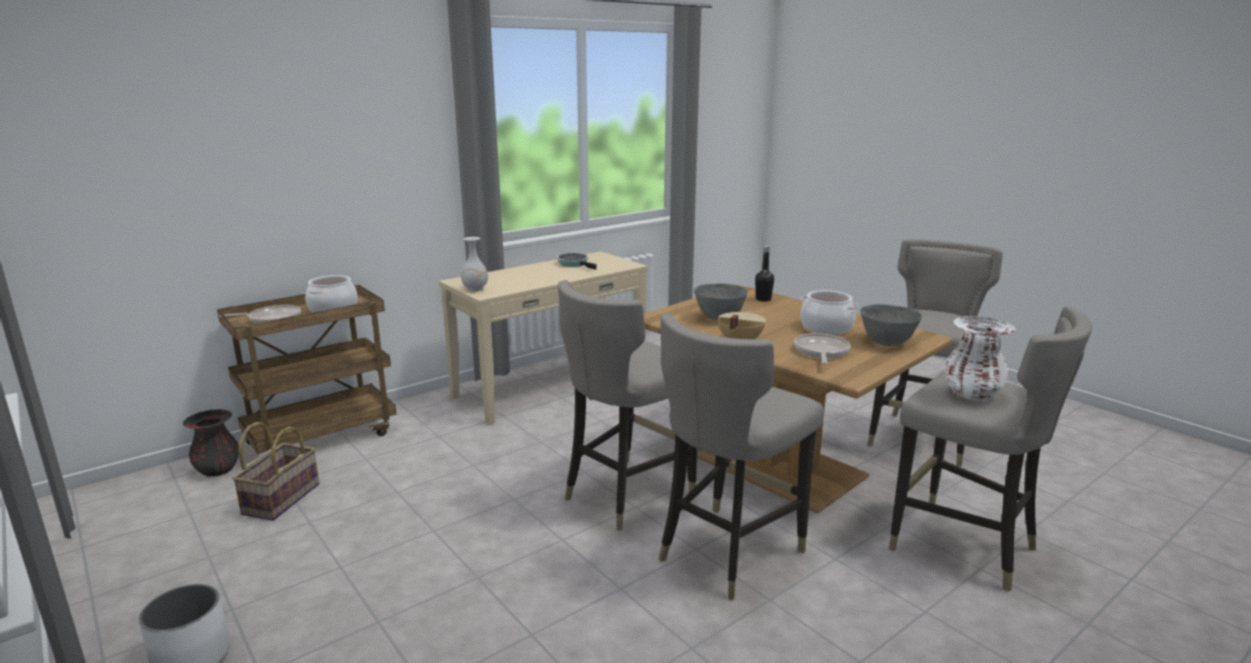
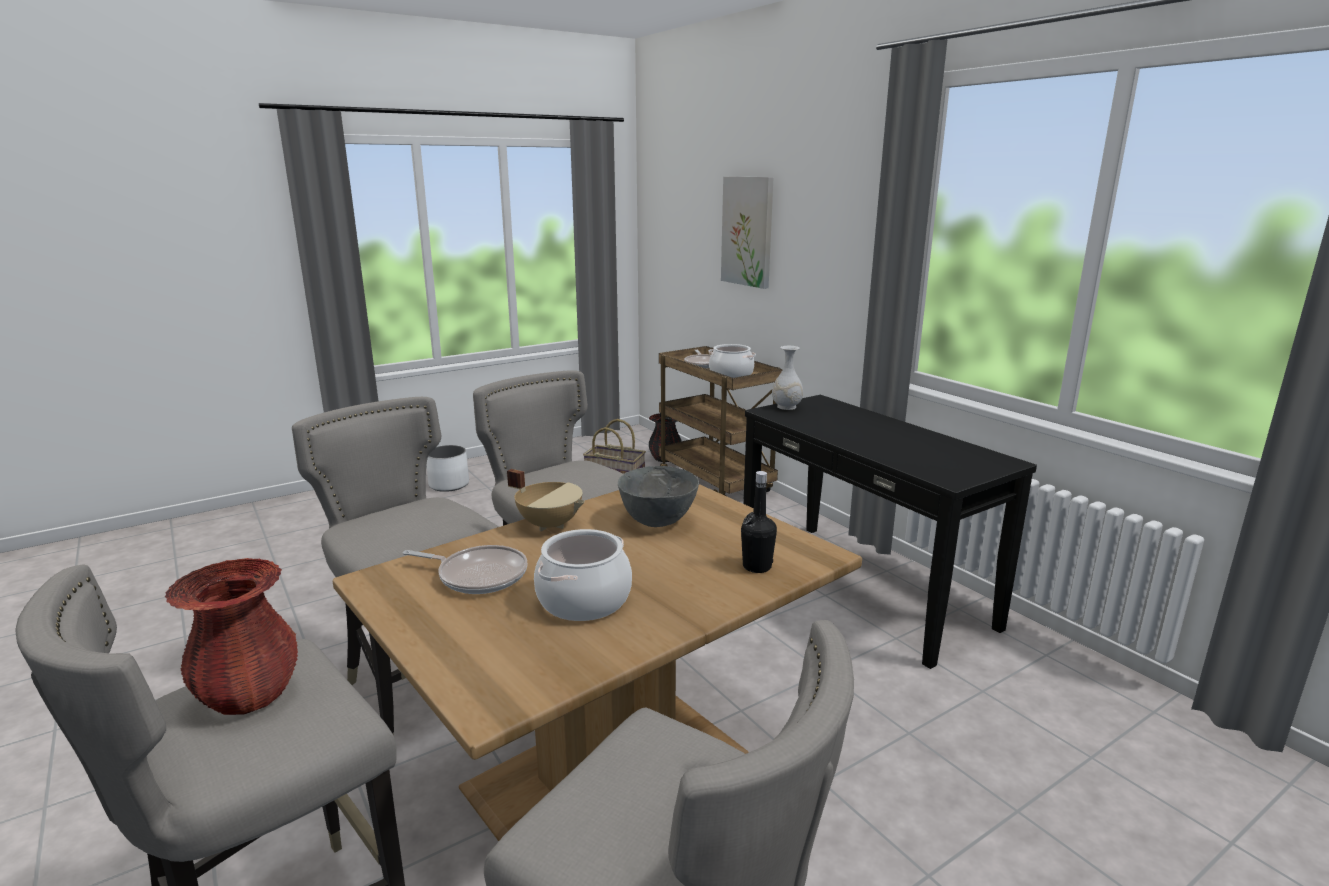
camera: 95 degrees right, 0 degrees up
(260, 159) = (748, 231): none -> picture
(550, 386) = (862, 587): beige console table -> black console table
(574, 264) = (933, 447): frying pan -> none
(887, 343) = (481, 645): grey bowl -> none
(971, 393) = (250, 695): white vase -> red vase

